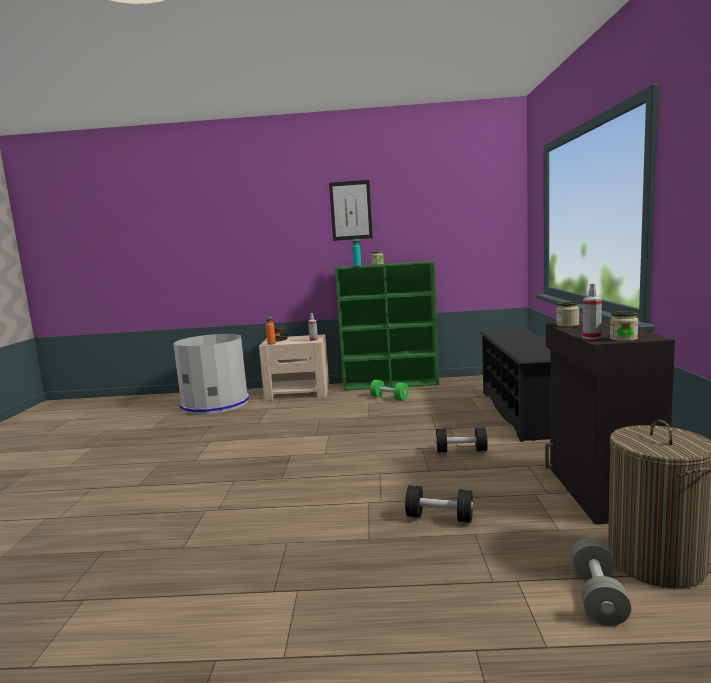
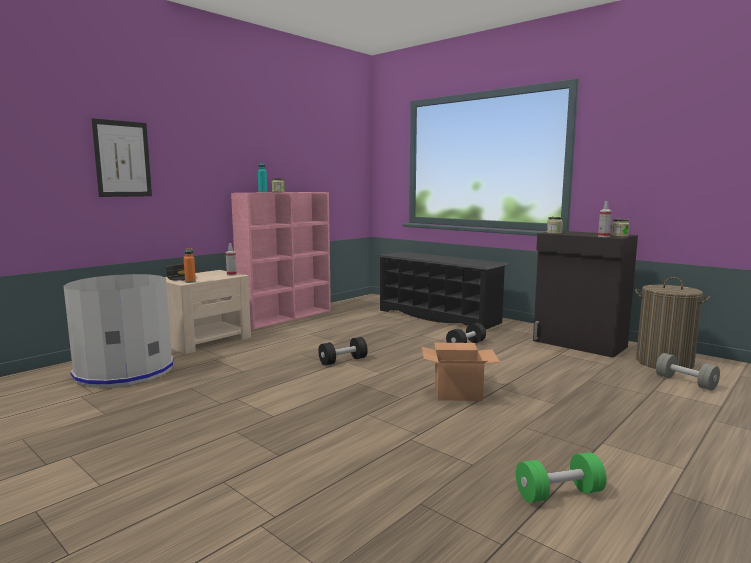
camera: 50 degrees left, 0 degrees up
(326, 491) = (457, 392): none -> cardboard box
(351, 210) = (243, 131): picture -> picture (122, 159)
(389, 398) = (316, 326): green dumbbell -> green dumbbell (559, 494)
(391, 384) = (287, 317): green bookcase -> pink bookcase
(439, 517) = (555, 380): black dumbbell -> black dumbbell (343, 361)

